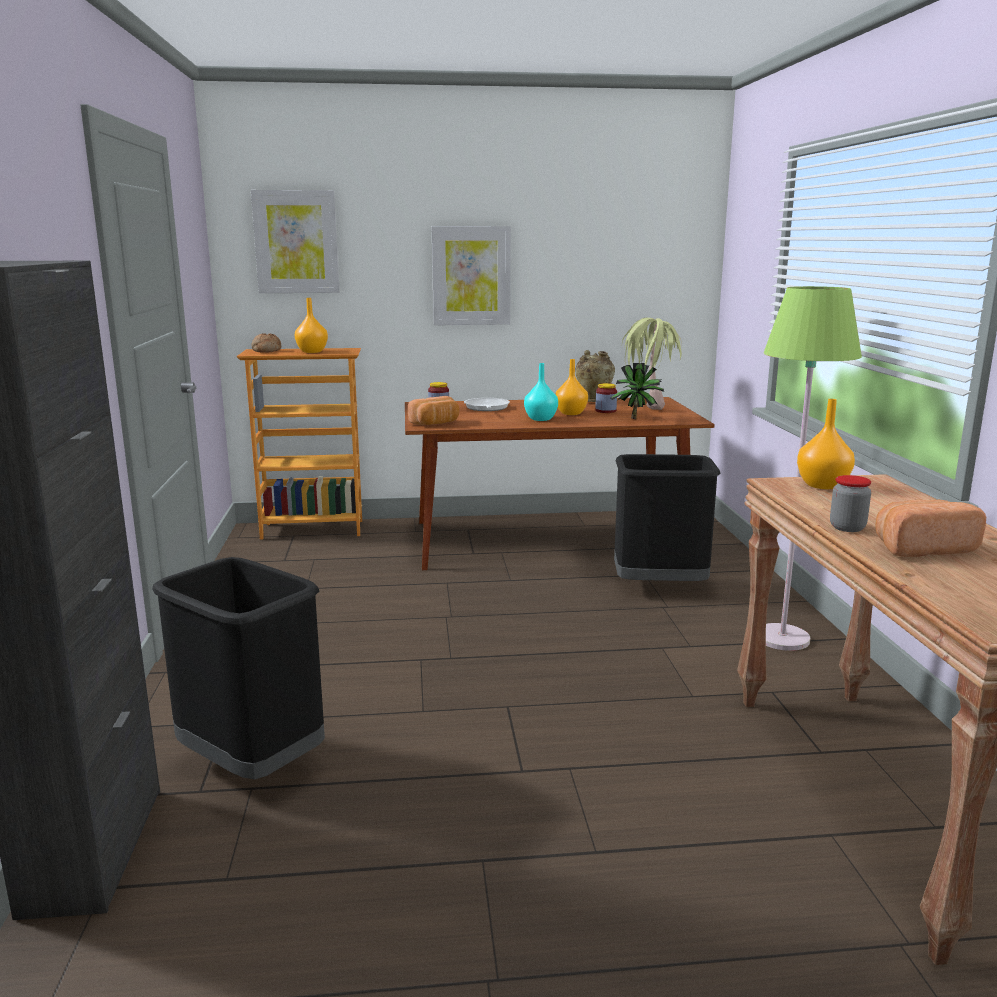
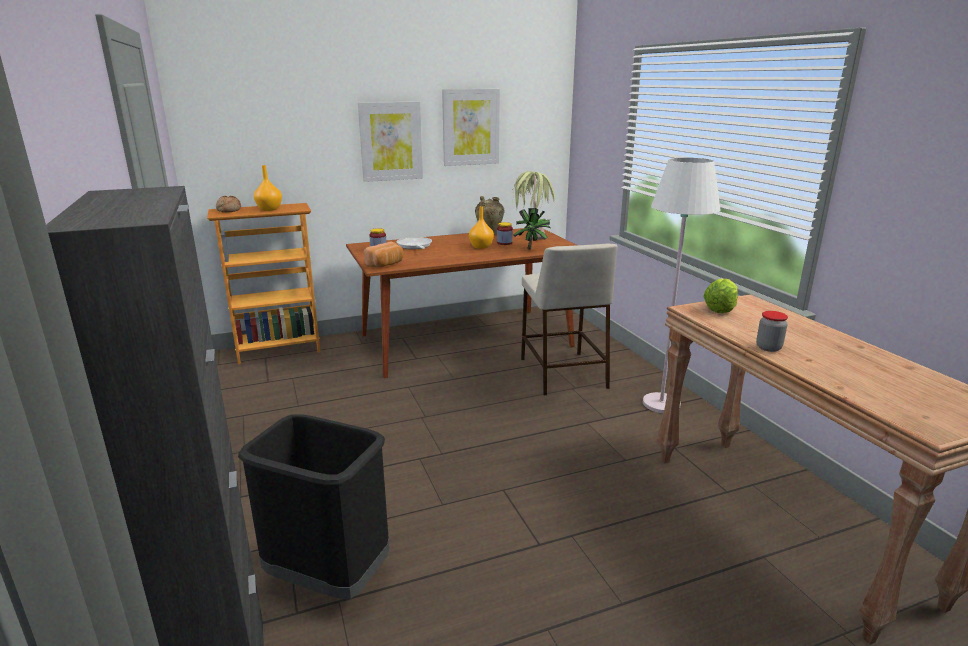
camera: 15 degrees left, 5 degrees up
(296, 242) = (245, 117): picture -> picture (471, 127)
(540, 419) = (462, 254): turquoise vase -> none
(659, 587) = (562, 372): black trash can -> beige stool
(782, 638) = (661, 404): green floor lamp -> white floor lamp
(821, 485) = (720, 309): orange vase -> lettuce
(921, 548) = (827, 361): bread -> none

